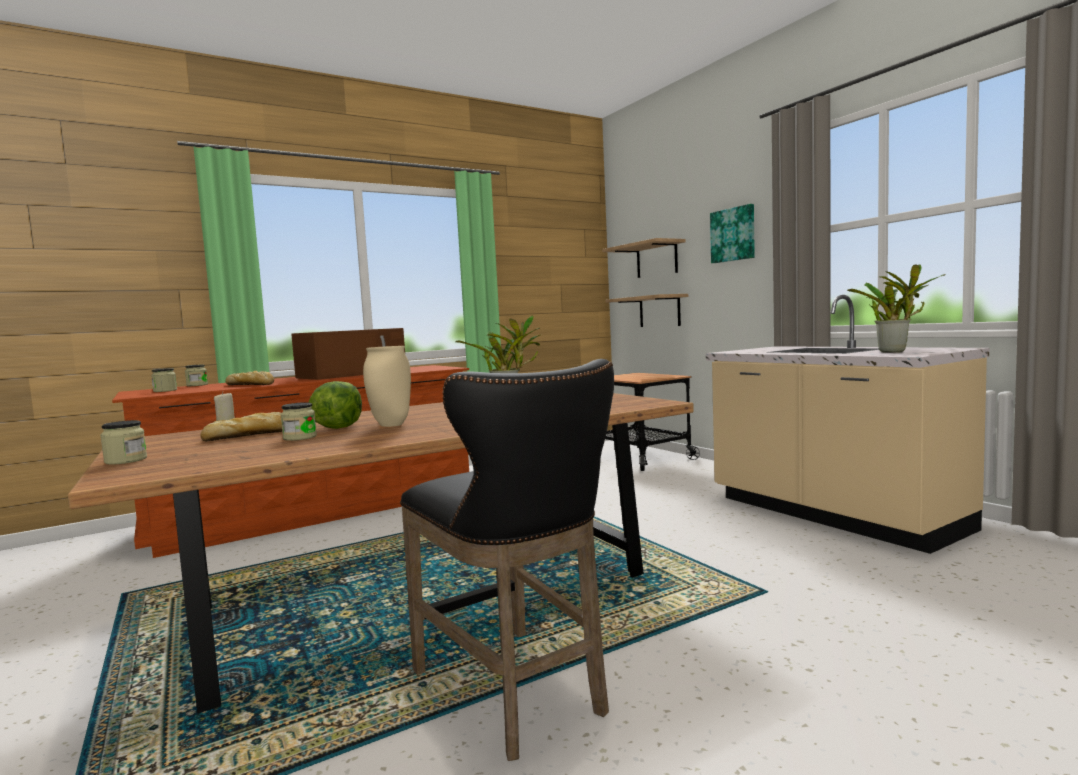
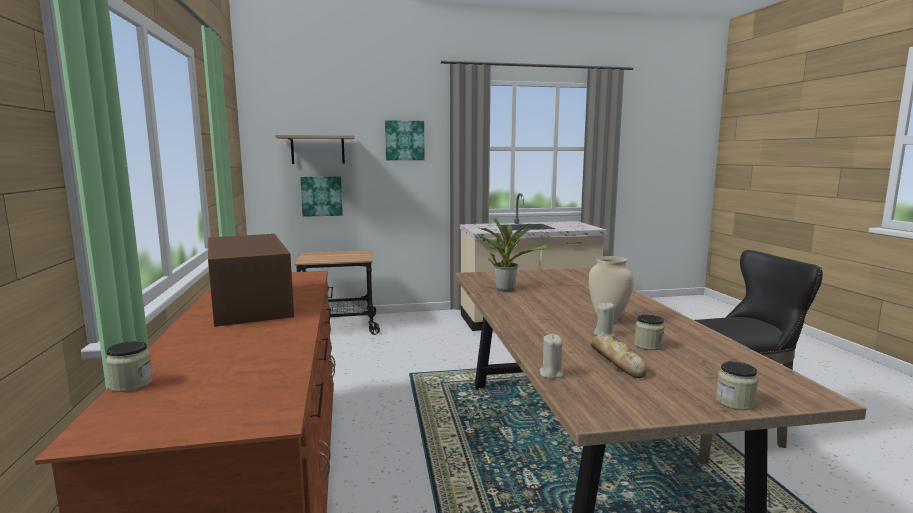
camera: 70 degrees left, 5 degrees up
(165, 391) = (202, 401): jar -> none
(251, 384) = (267, 347): bread -> none
(337, 428) = (604, 334): lettuce -> beige candle
(659, 311) = (321, 196): shelf -> picture
(895, 351) = (567, 226): potted plant -> none

